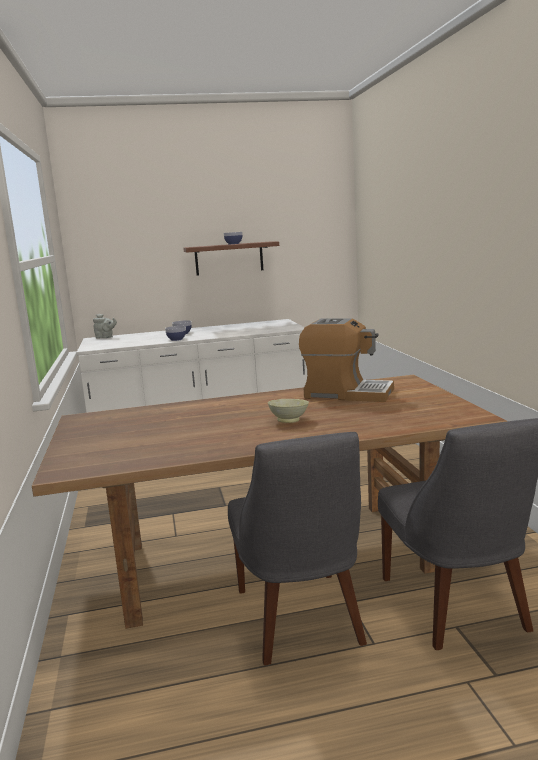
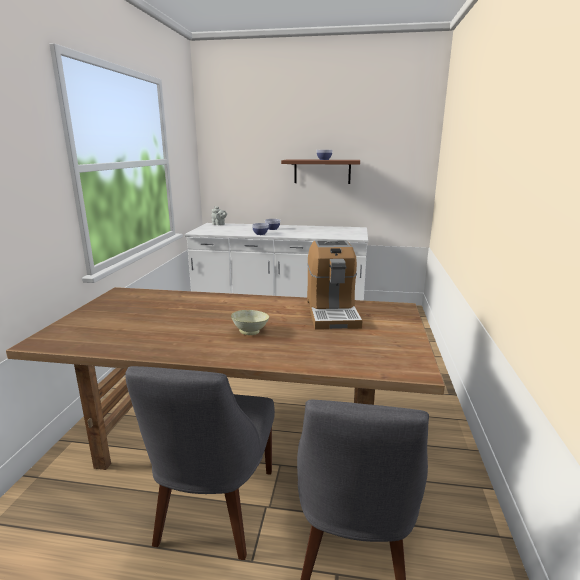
camera: 20 degrees right, 5 degrees up
(347, 393) = (332, 312): coffee machine -> coffee machine turned 45 degrees clockwise

